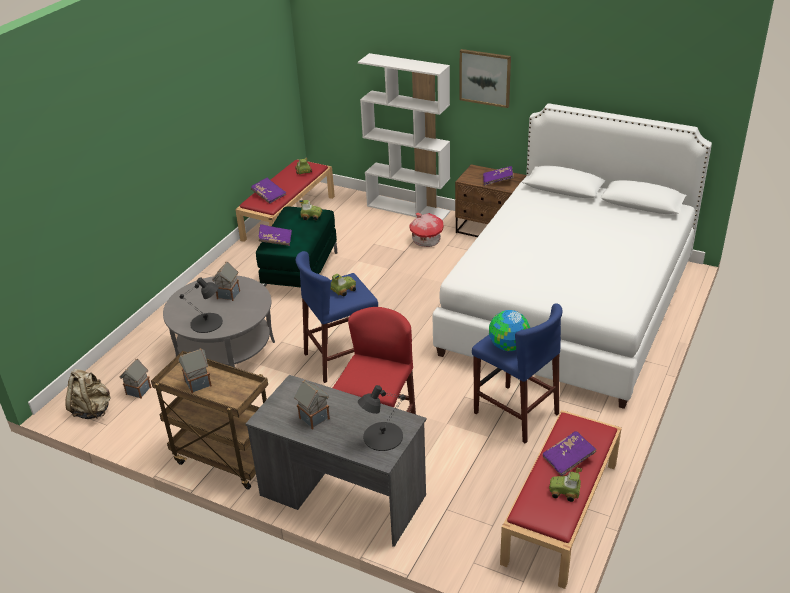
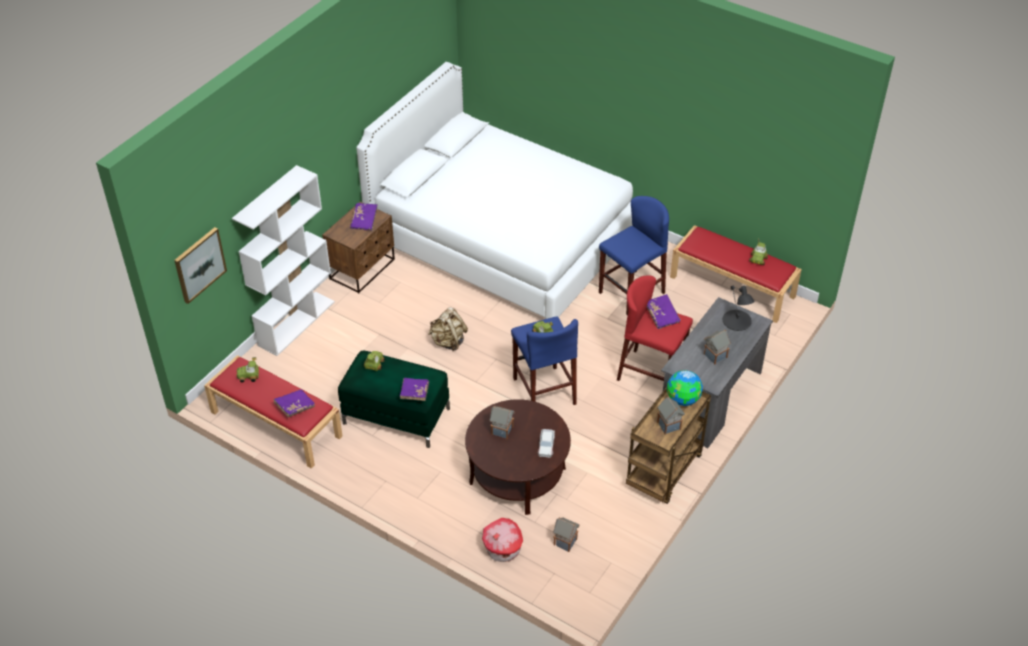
camera: 85 degrees left, 10 degrees up
(92, 410) = (588, 577): beige backpack -> beige backpack (448, 341)
(207, 323) = (546, 445): black table lamp -> toy car
(226, 352) = (517, 475): grey coffee table -> brown coffee table
(426, 241) = (366, 316): toy house -> toy house (503, 549)
(485, 77) = (319, 151): picture -> picture (199, 264)
(508, 346) = (637, 247): globe -> globe (683, 399)
(568, 459) = (728, 252): purple book -> purple book (662, 316)

